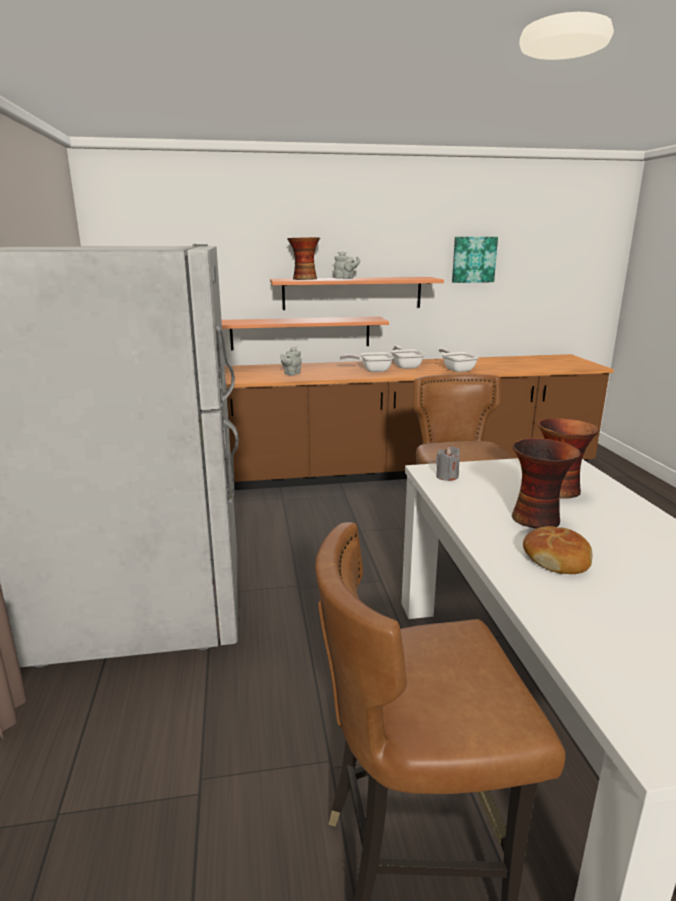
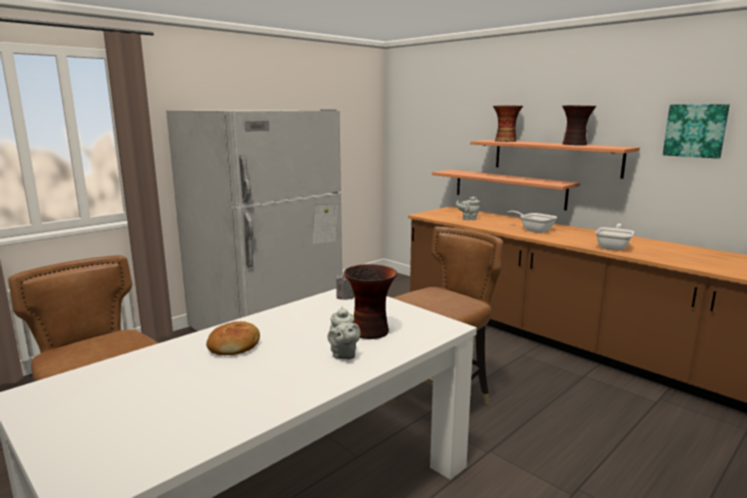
camera: 55 degrees right, 5 degrees down
(345, 278) = (539, 143): grey teapot -> grey teapot (343, 354)
(406, 366) = (576, 234): frying pan -> none
(537, 519) = (299, 332): vase -> vase (575, 144)

